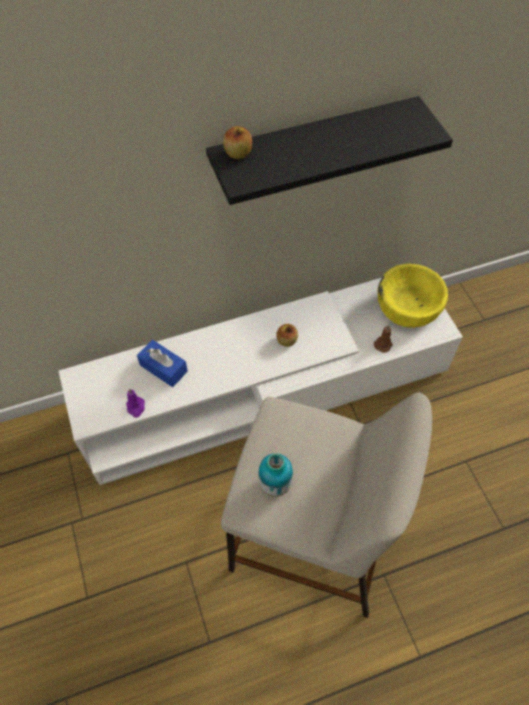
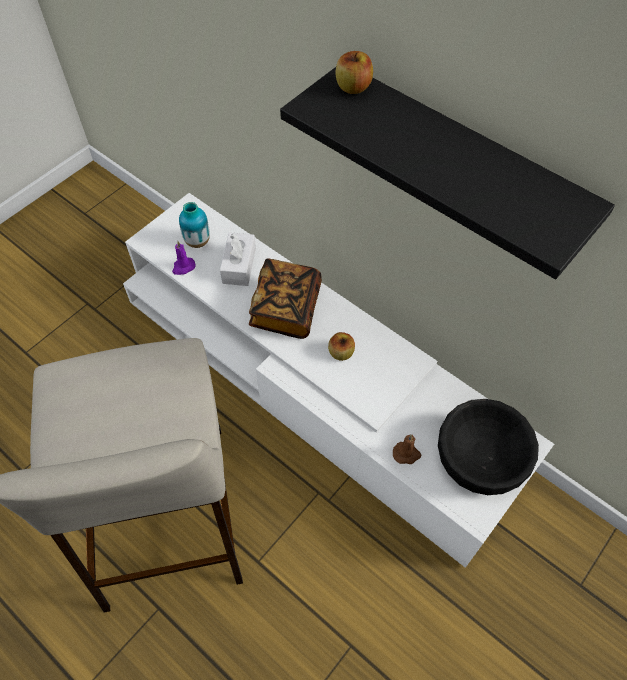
camera: 60 degrees right, 0 degrees up
(163, 368) = (239, 265): blue tissue box -> white tissue box
(226, 356) = (286, 309): none -> book
(275, 485) = (90, 390): vase -> vase (197, 242)
(407, 307) = (480, 458): yellow bowl -> black bowl

